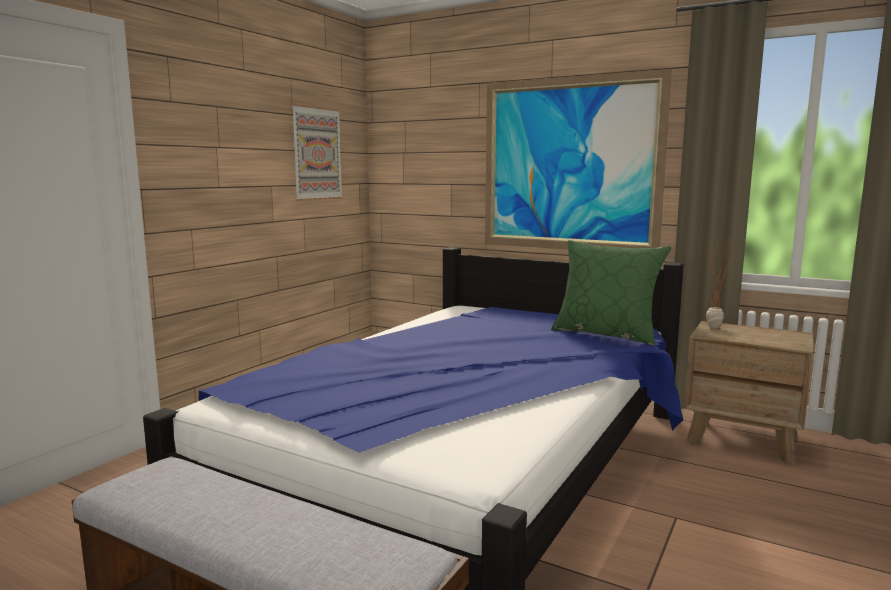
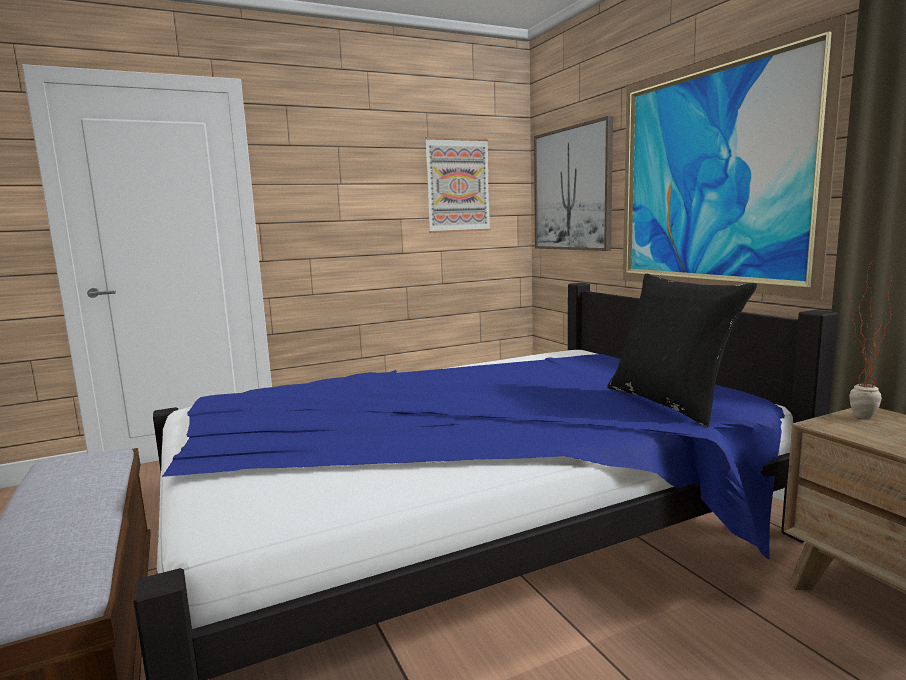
camera: 35 degrees right, 0 degrees up
(424, 163) = (572, 189): none -> picture
(606, 334) = (670, 402): green pillow -> black pillow

